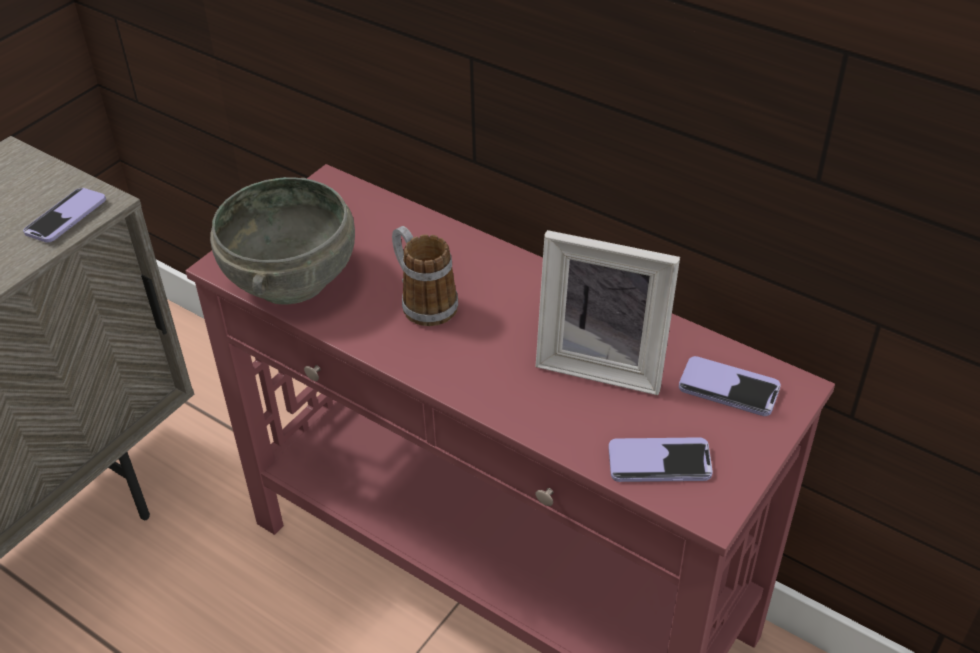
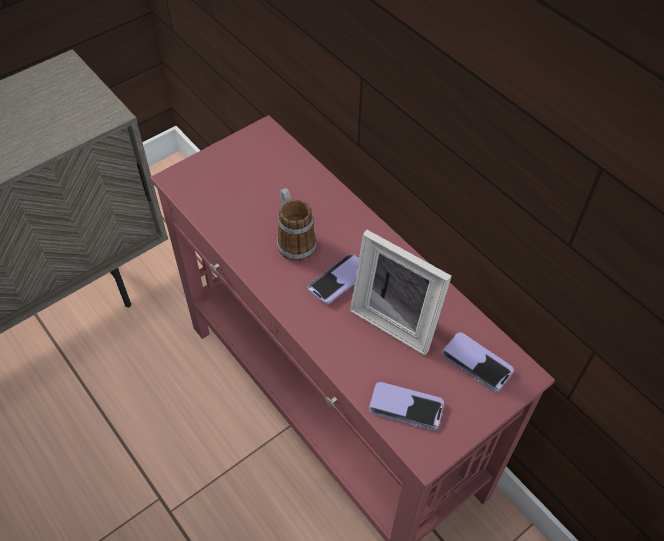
camera: 15 degrees right, 10 degrees up
(66, 217) = (86, 121): phone -> phone (339, 280)
(293, 279) = (215, 200): grey bowl -> none

